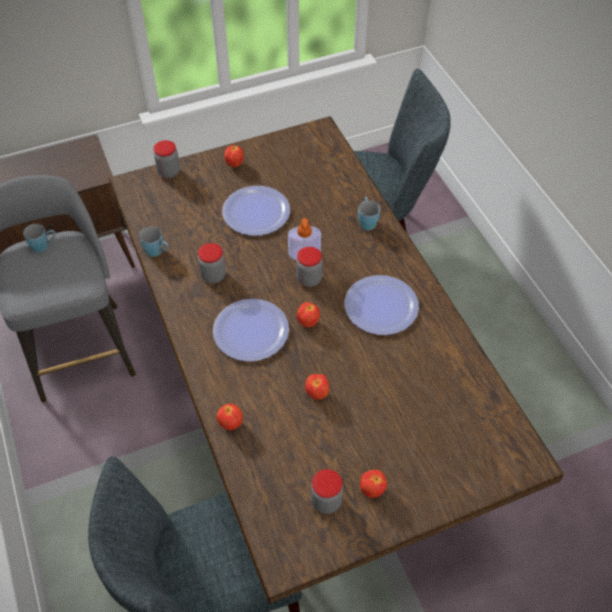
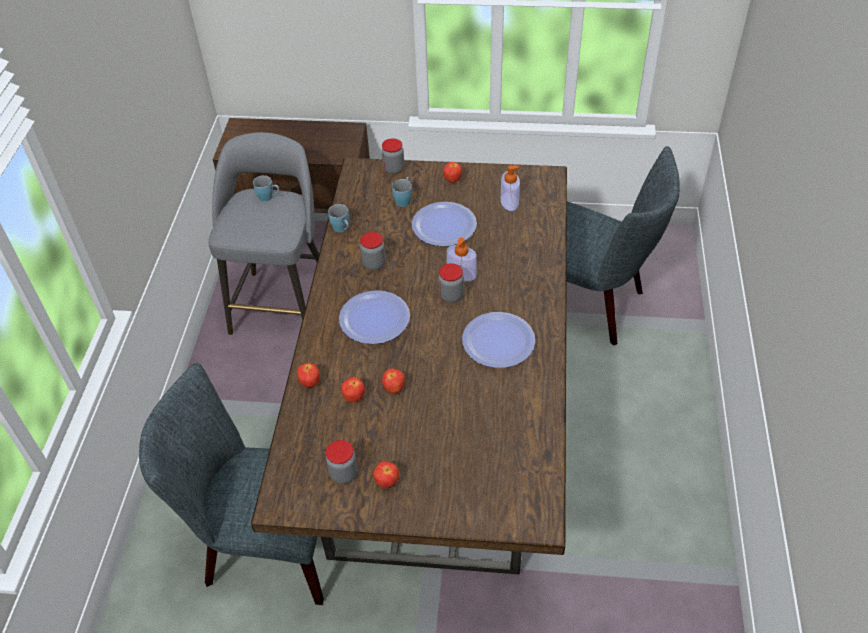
camera: 30 degrees right, 5 degrees down
(302, 167) = (509, 202): none -> soap dispenser
(308, 322) = (426, 330): apple -> apple (354, 397)
(367, 221) = (536, 266): blue mug -> blue mug (404, 199)

